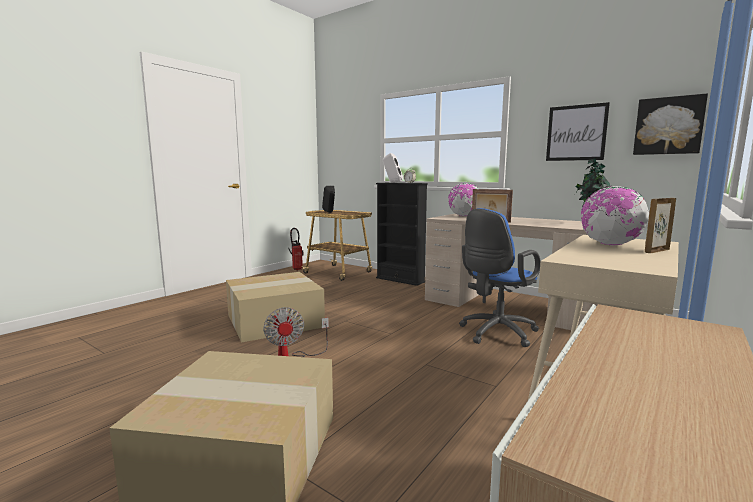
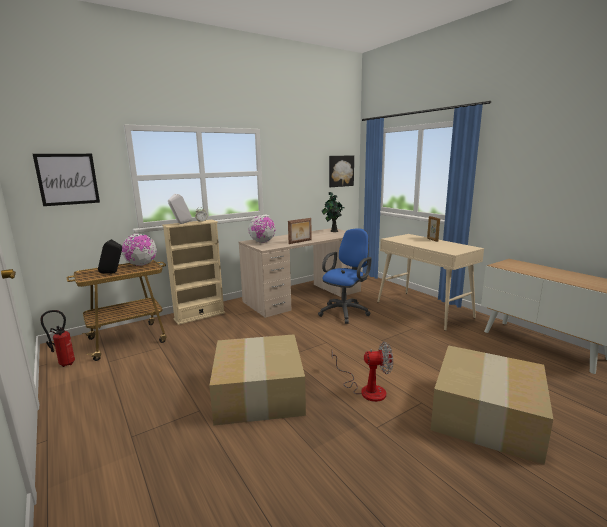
camera: 70 degrees left, 5 degrees up
(400, 280) = (199, 316): black bookcase -> beige bookcase
(495, 333) = (345, 311): blue office chair -> blue office chair turned 120 degrees counterclockwise
(576, 133) = (302, 174): picture -> picture (67, 179)
(610, 245) = (415, 241): globe -> globe (141, 265)

